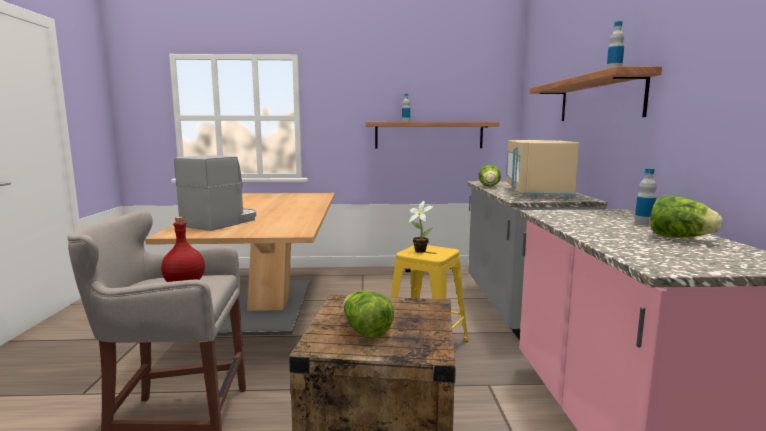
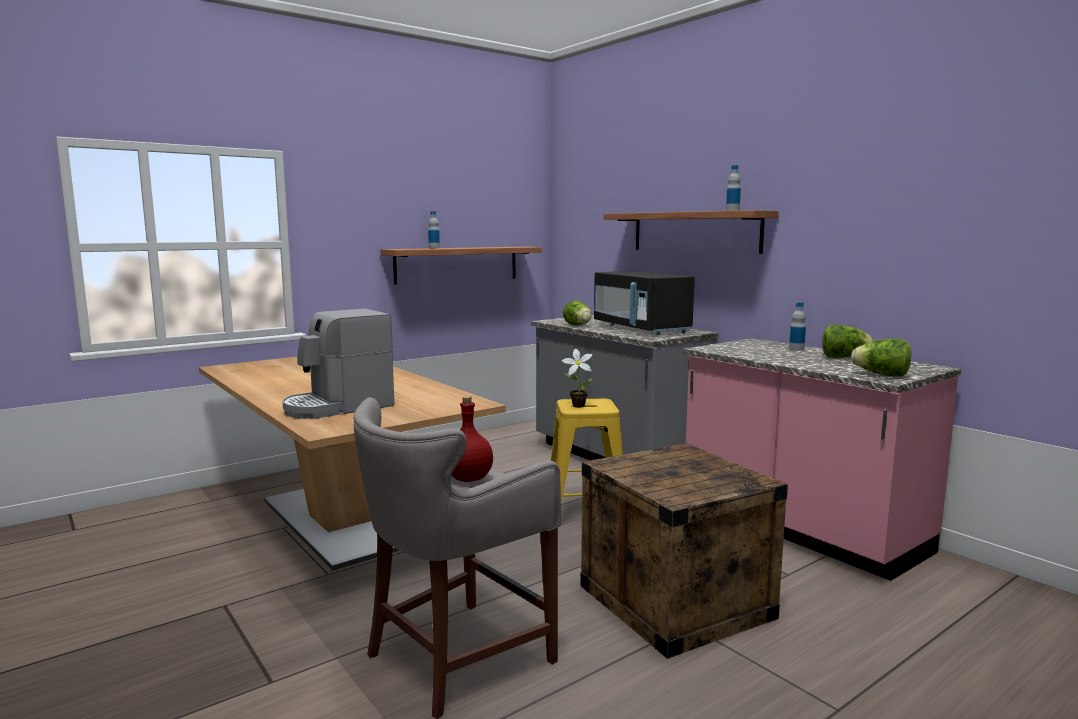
camera: 35 degrees left, 0 degrees up
(221, 222) = (338, 407): coffee machine -> coffee machine turned 120 degrees counterclockwise
(365, 331) = (683, 480): lettuce -> lettuce (881, 375)
(536, 192) = (641, 329): beige microwave -> black microwave

